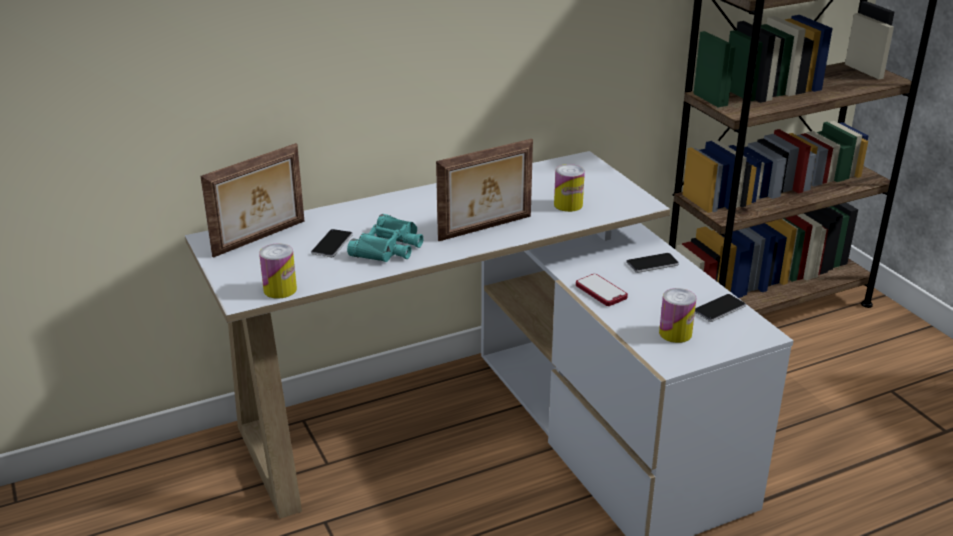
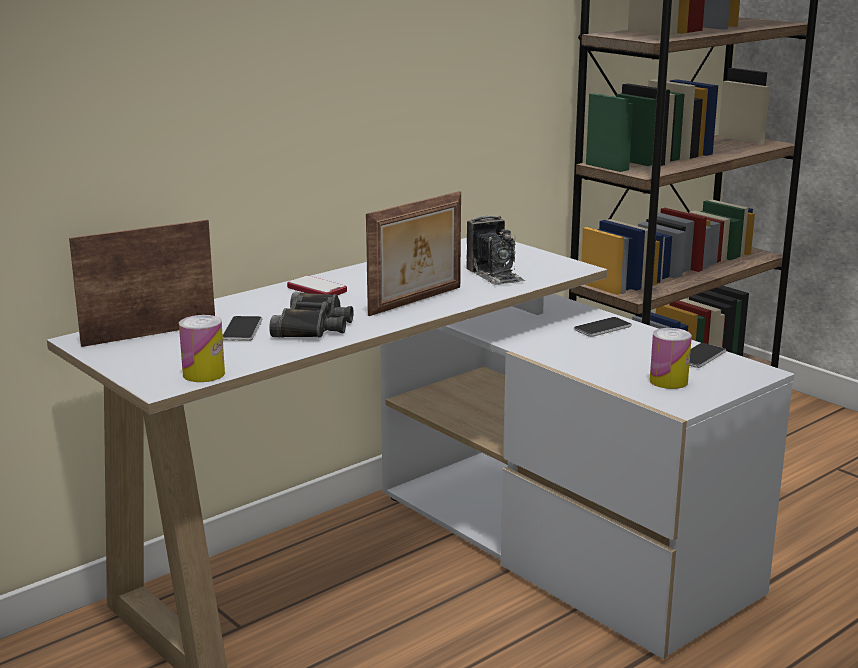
camera: 15 degrees left, 10 degrees down
(260, 239) = (149, 333): picture frame -> picture frame turned 150 degrees counterclockwise
(389, 247) = (314, 326): turquoise binoculars -> black binoculars
(568, 205) = (495, 275): can -> camera
(601, 291) = (563, 355): phone -> phone (317, 289)

